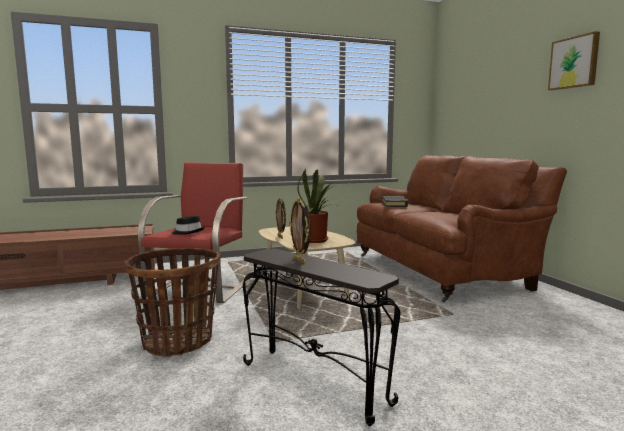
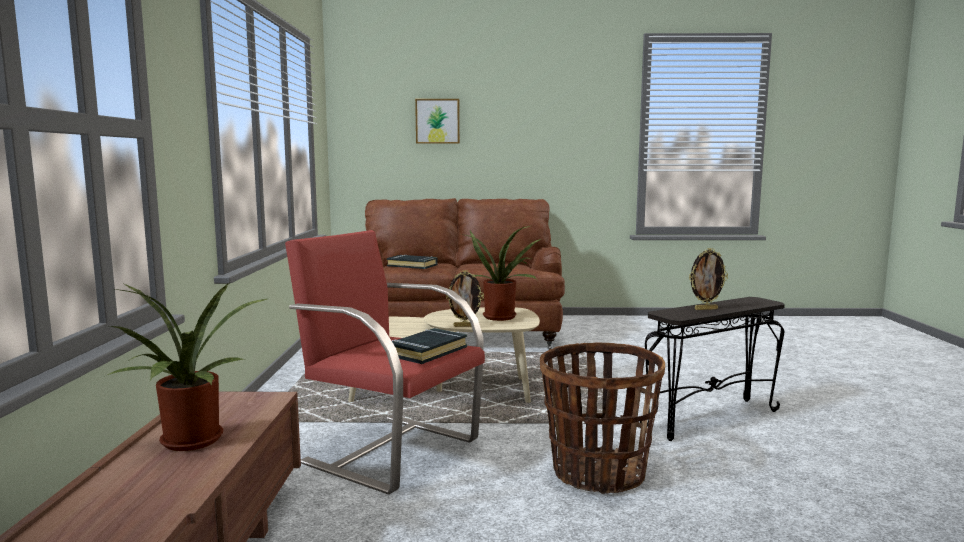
camera: 70 degrees left, 0 degrees up
(89, 232) = (191, 443): none -> potted plant
(188, 232) = (427, 351): black hat -> black book
(574, 62) = (541, 110): picture -> picture (437, 121)

